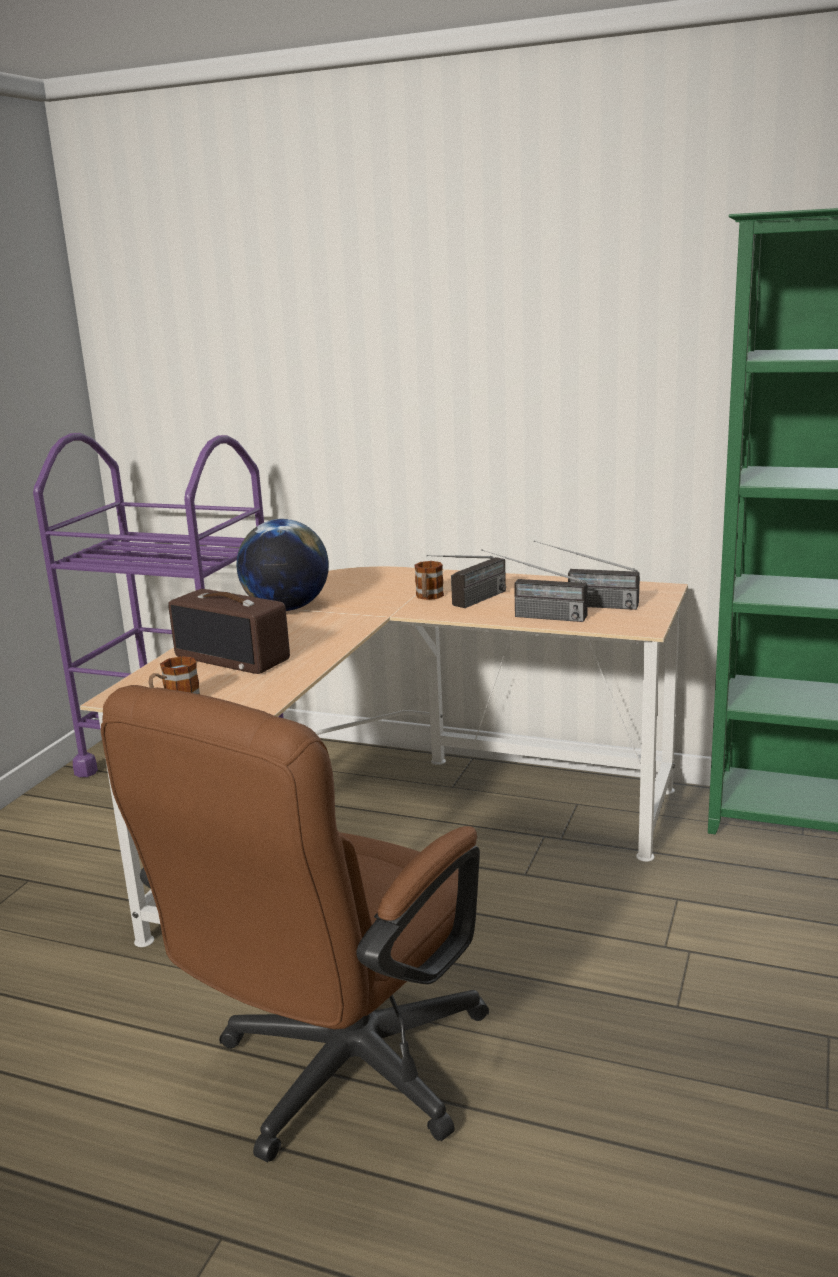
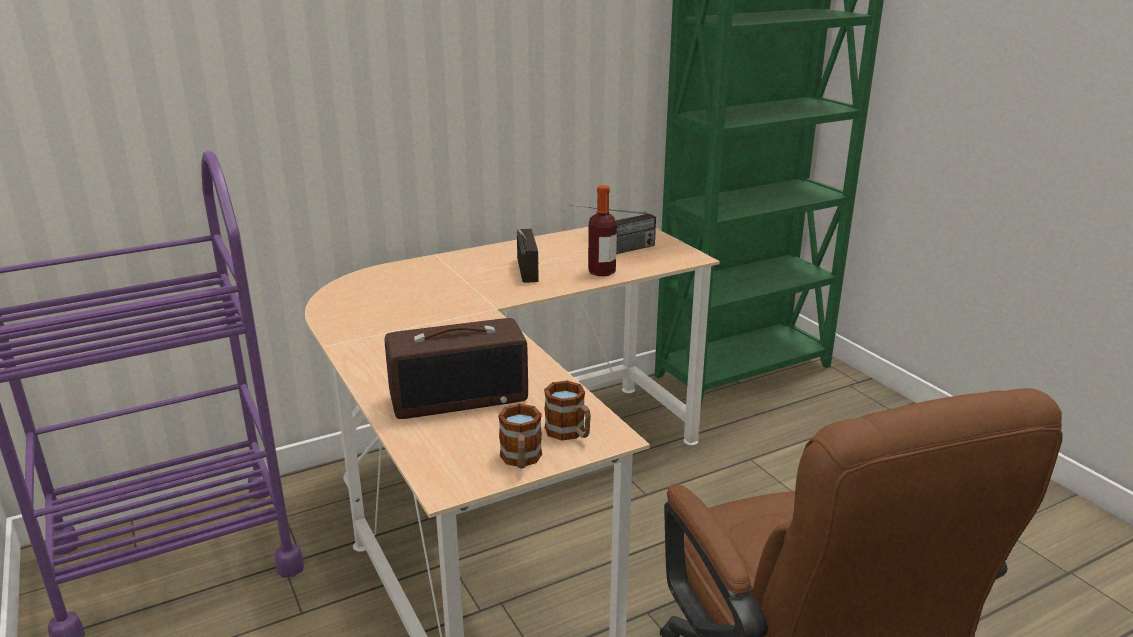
camera: 50 degrees left, 5 degrees up
(286, 608) = (383, 333): globe -> none
(428, 597) = (485, 282): mug -> mug (570, 433)
(531, 616) = (601, 272): radio -> bottle

